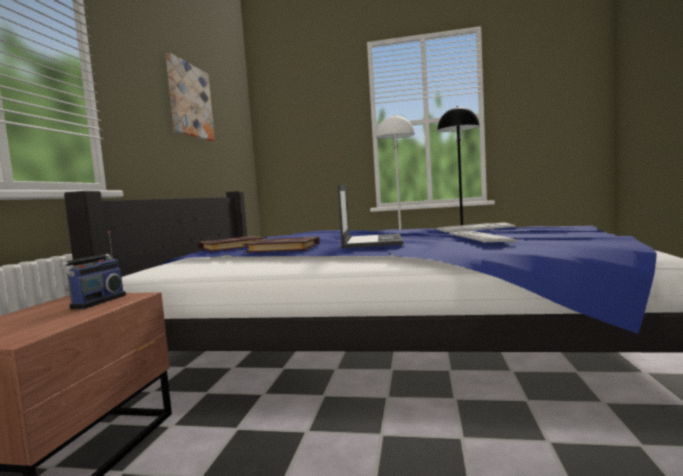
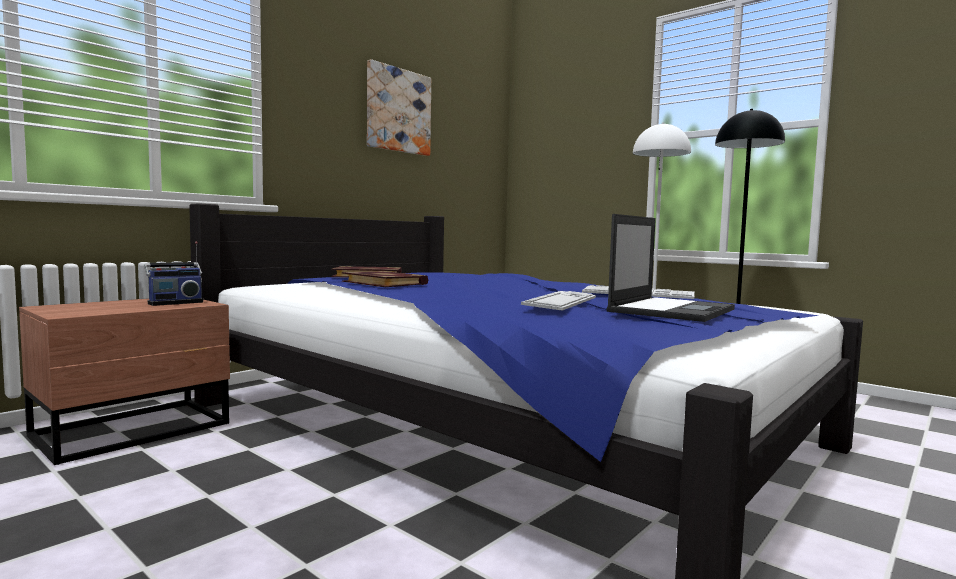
camera: 30 degrees right, 0 degrees up
(372, 242) = (462, 289): laptop -> laptop (672, 310)

